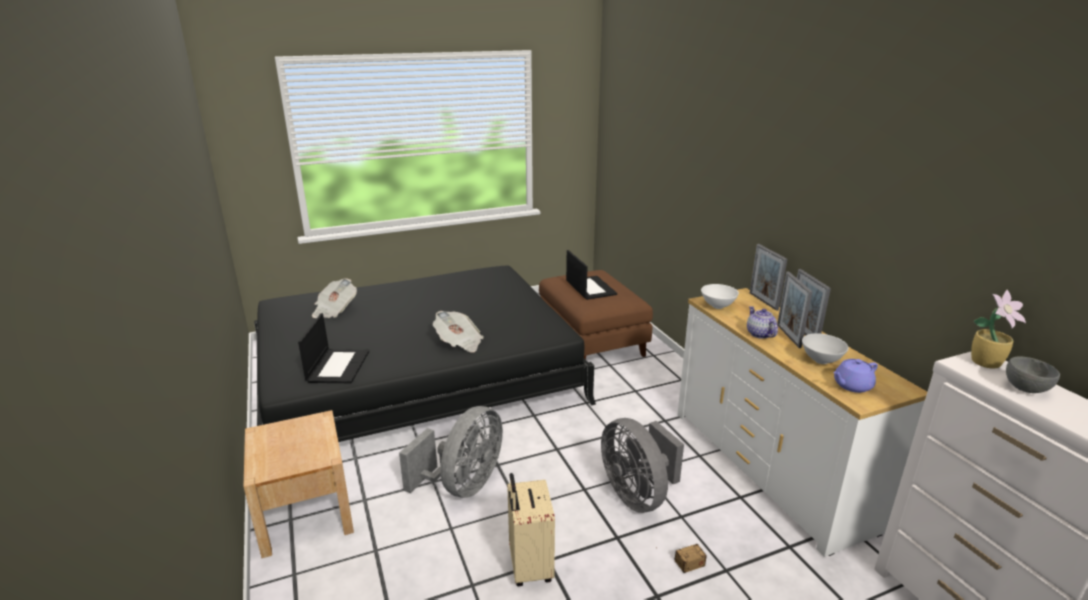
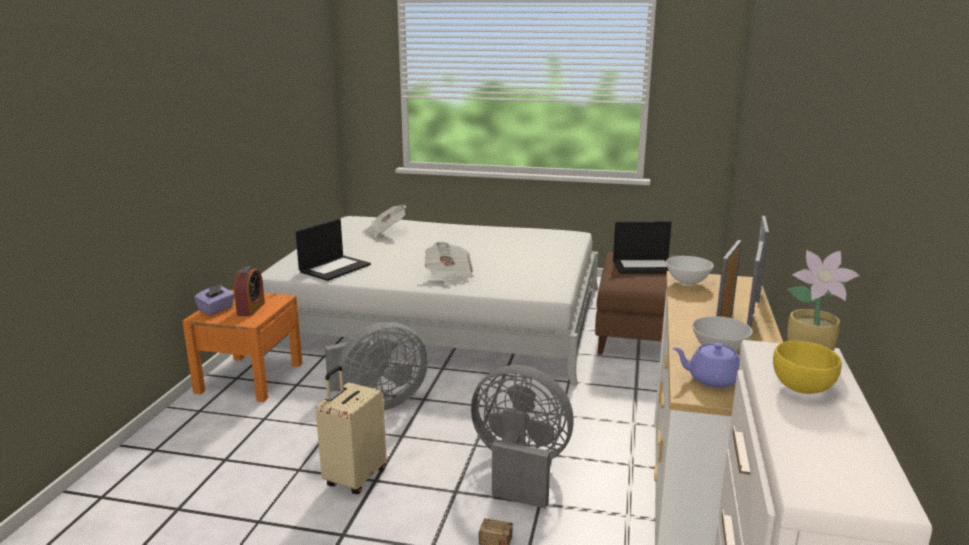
camera: 35 degrees right, 5 degrees down
(266, 458) = (216, 309): none -> purple tissue box
(305, 513) = (250, 378): beige nightstand -> orange nightstand
(306, 443) = (251, 309): none -> alarm clock
(417, 378) = (439, 316): black bed -> white bed
(590, 288) = (645, 266): laptop -> laptop turned 75 degrees clockwise
(637, 494) = (519, 469): grey fan -> grey fan turned 105 degrees clockwise
(759, 334) = (689, 314): teapot -> none
(1024, 389) = (801, 388): grey bowl -> yellow bowl

